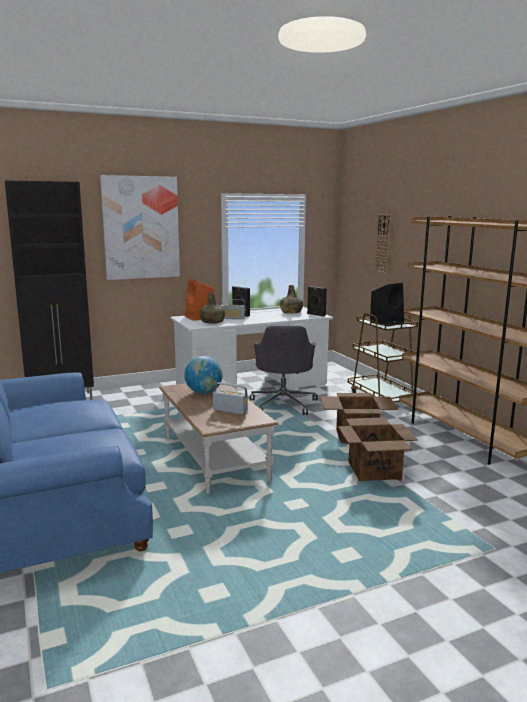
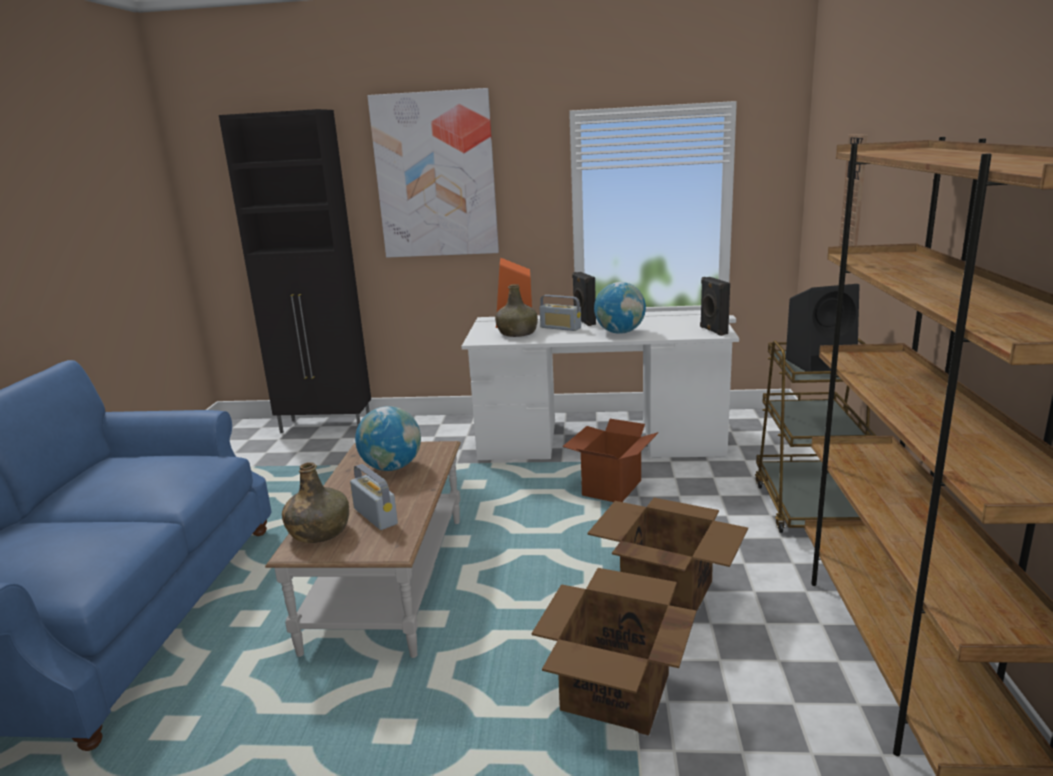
camera: 30 degrees right, 5 degrees up
(269, 318) = (620, 332): none -> globe
(283, 404) = (611, 488): grey office chair -> cardboard box
(291, 312) = (676, 321): green bottle -> green bottle (319, 532)

